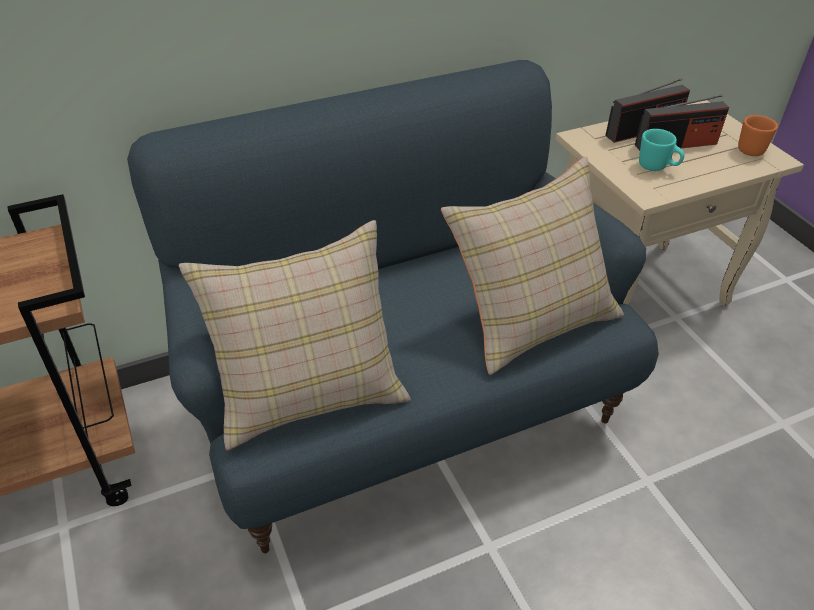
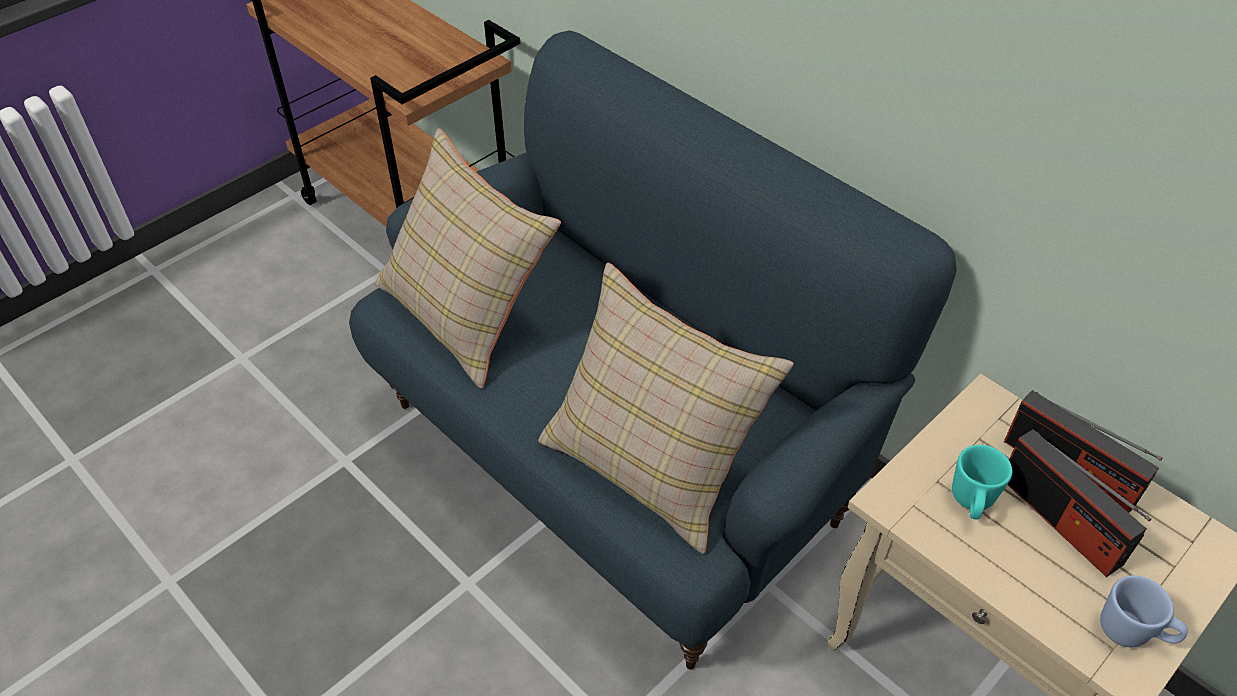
camera: 70 degrees right, 5 degrees up
(753, 149) = (1132, 633): orange mug -> blue mug

